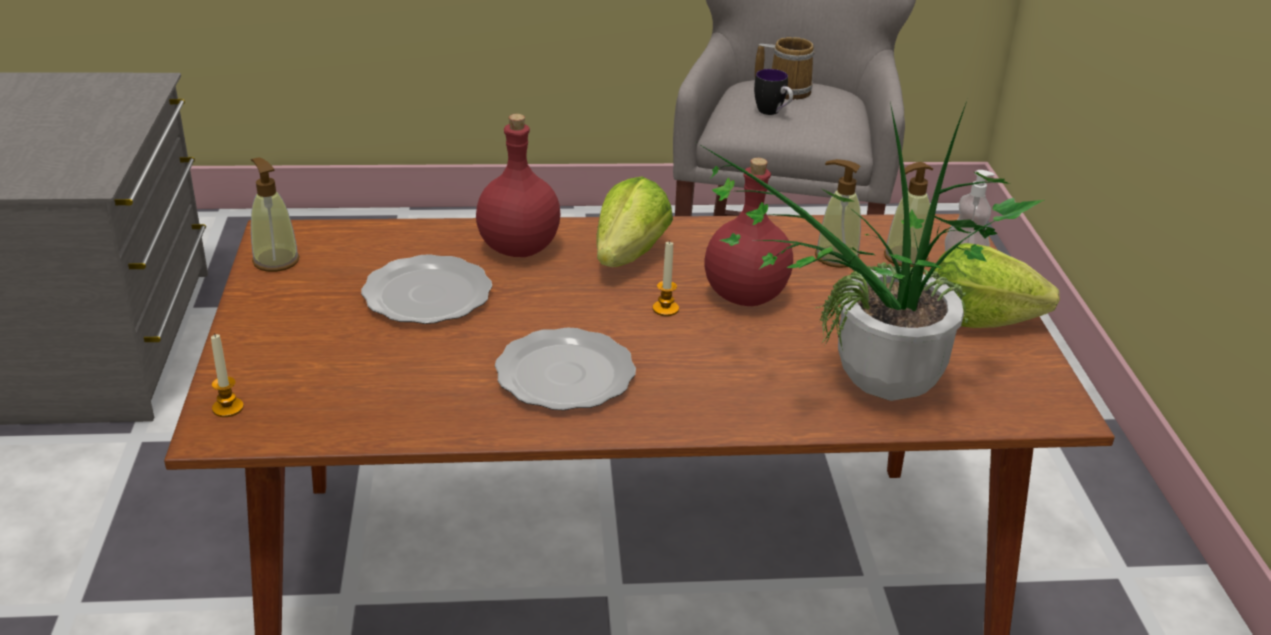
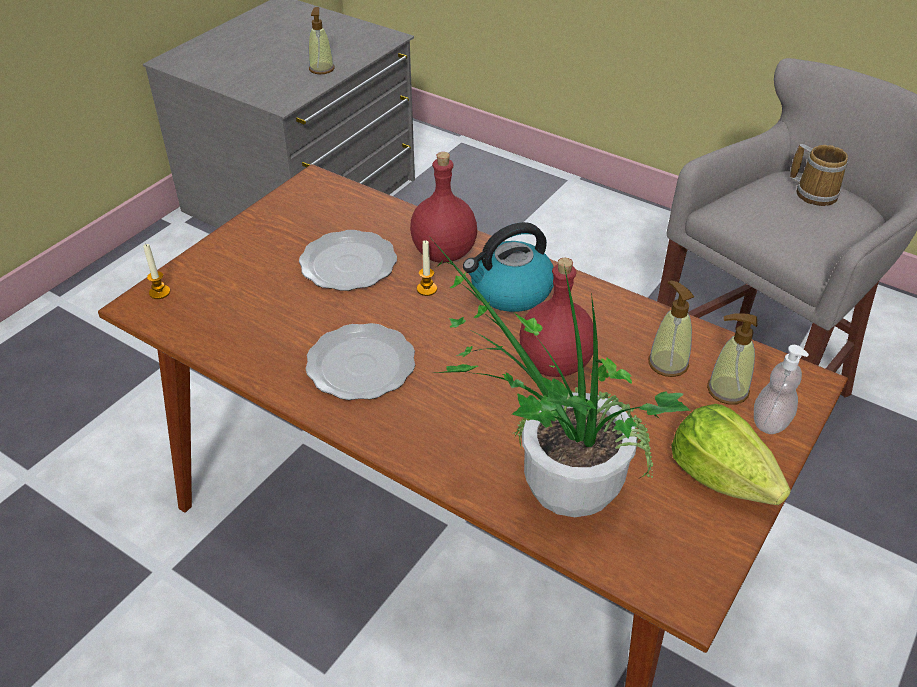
camera: 40 degrees right, 10 degrees up
(276, 261) = (293, 200): soap dispenser -> soap dispenser (321, 69)
(628, 256) = (510, 291): lettuce -> kettle
(665, 309) = (485, 346): candle -> candle (426, 289)
(773, 113) = (776, 210): mug -> none

